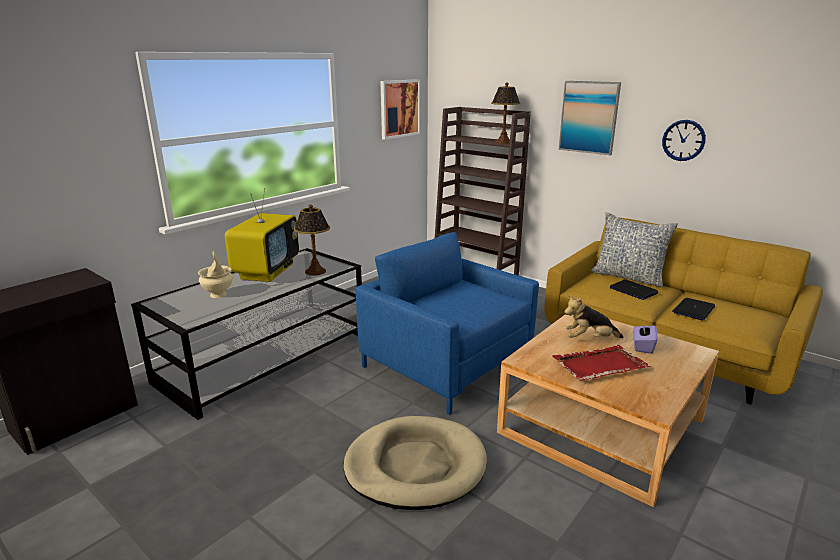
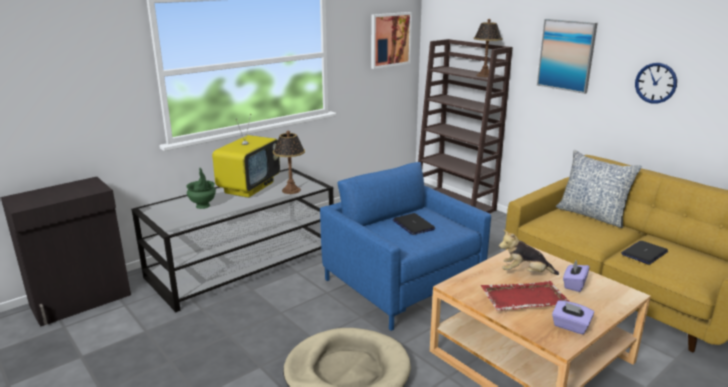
camera: 10 degrees right, 0 degrees up
(218, 295) = (203, 206): beige vase -> green vase
(633, 290) = (590, 229): laptop -> laptop (413, 225)
(657, 390) = (570, 326): none -> purple tissue box

